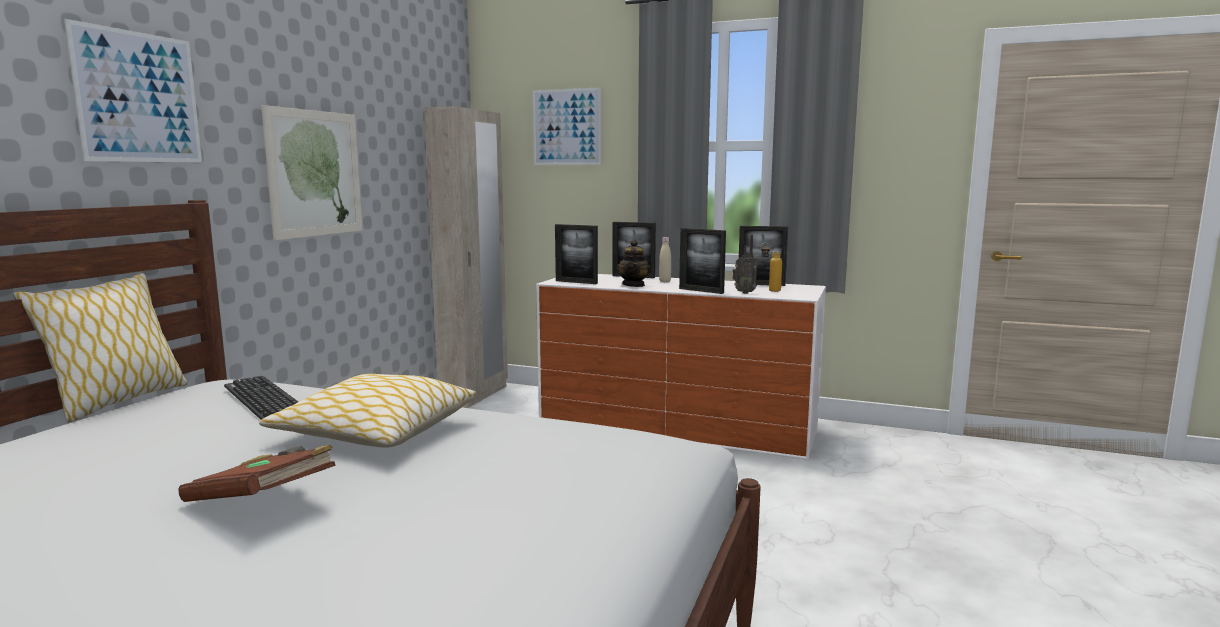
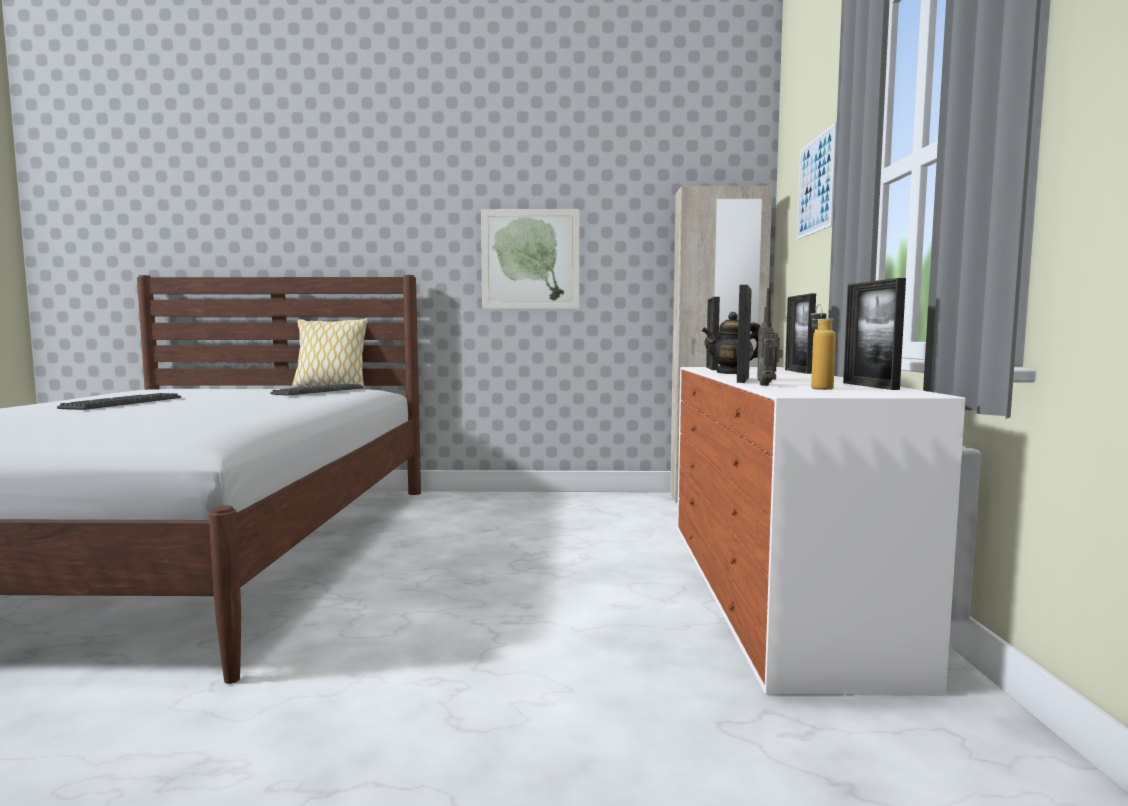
camera: 70 degrees right, 5 degrees down
(139, 97) = (387, 212): picture -> none
(262, 502) = (123, 403): brown book -> keyboard
(375, 431) = (242, 402): pillow -> none
(665, 281) = (788, 375): beige bottle -> none

